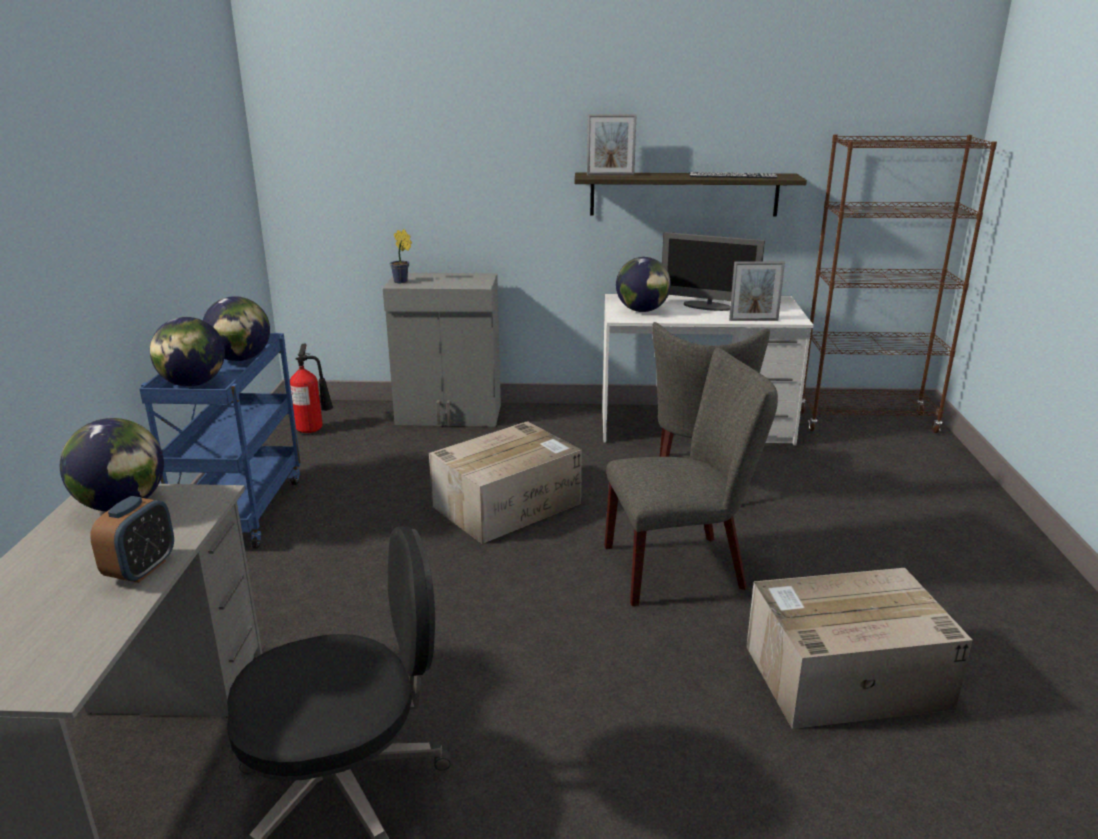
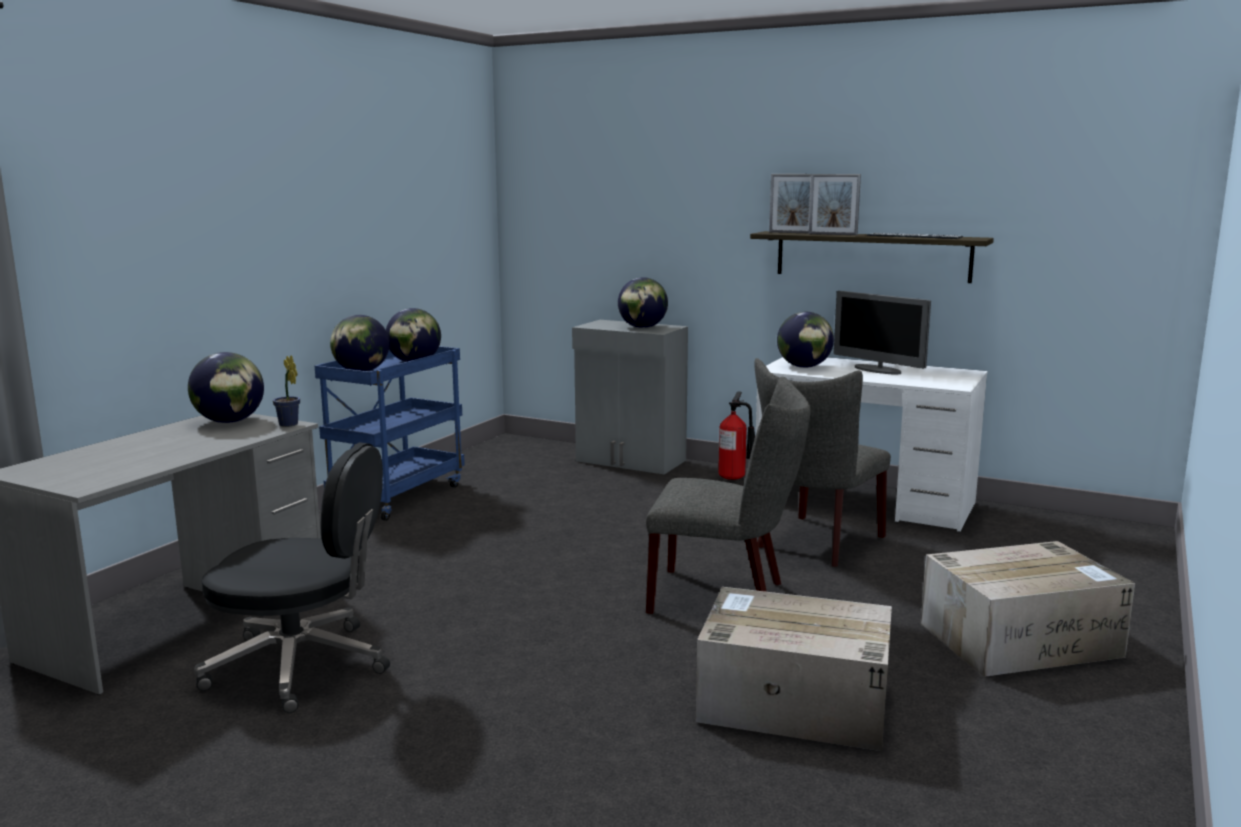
camera: 25 degrees right, 10 degrees down
(141, 569) = (198, 450): alarm clock -> none
(314, 429) = (506, 455): fire extinguisher -> fire extinguisher (736, 478)
(402, 282) = (594, 325): potted plant -> potted plant (289, 425)
(456, 280) = (642, 327): none -> globe
(508, 504) = (614, 527): cardboard box -> cardboard box (1021, 639)
(753, 320) = (909, 382): picture frame -> picture frame (832, 234)
(866, 422) = (1072, 526): brown bookcase -> none

